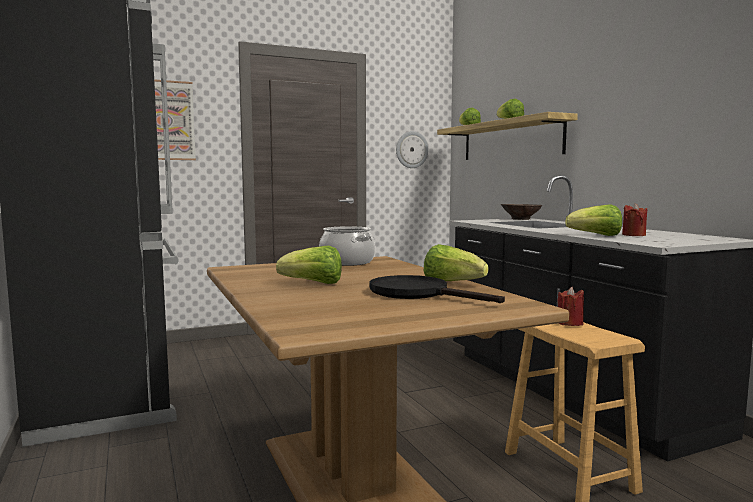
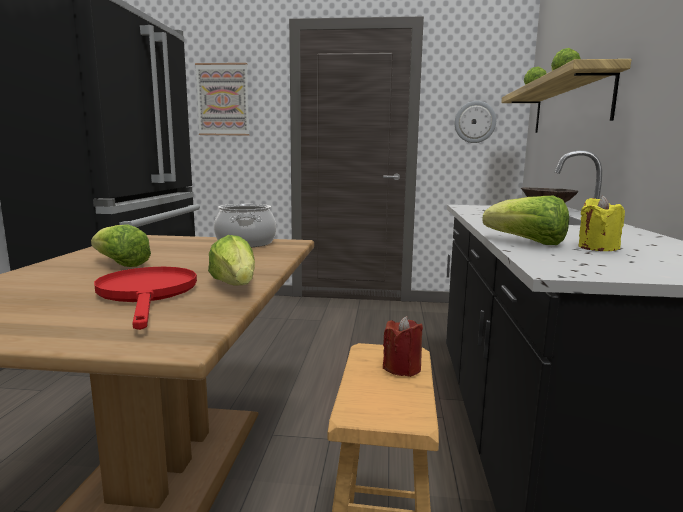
camera: 30 degrees right, 5 degrees up
(418, 293) = (148, 294): black frying pan -> red frying pan
(633, 235) = (597, 248): red candle -> yellow candle

